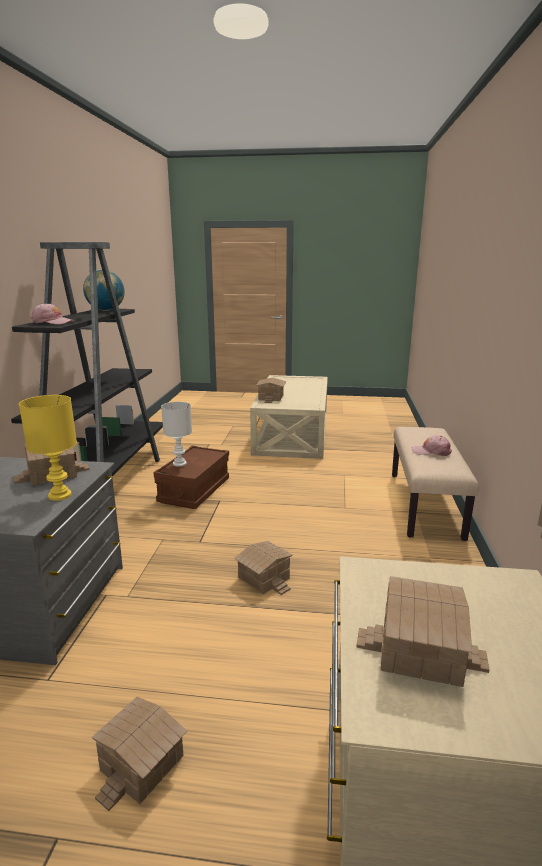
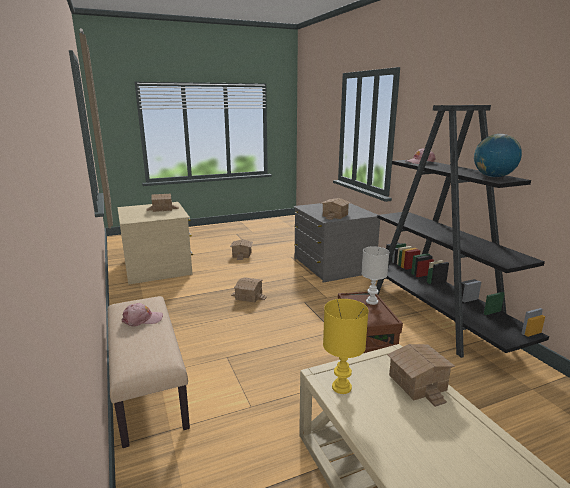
camera: 150 degrees right, 0 degrees up
(60, 496) = (311, 212): yellow table lamp -> yellow table lamp (340, 387)

